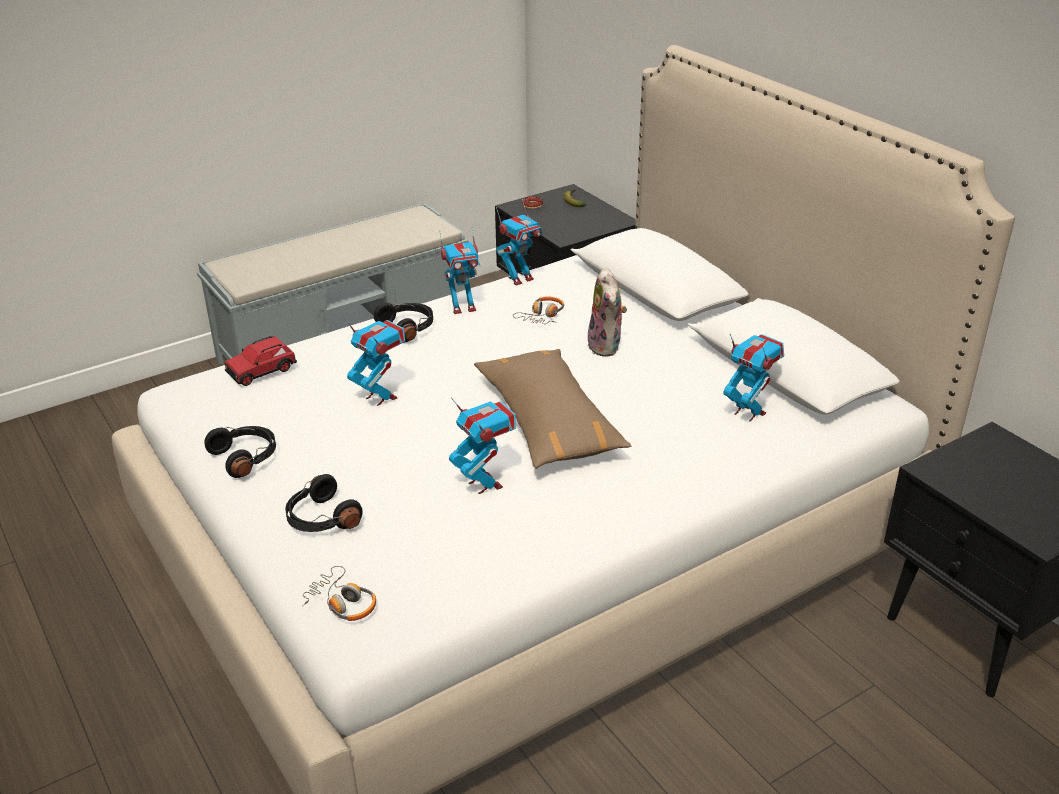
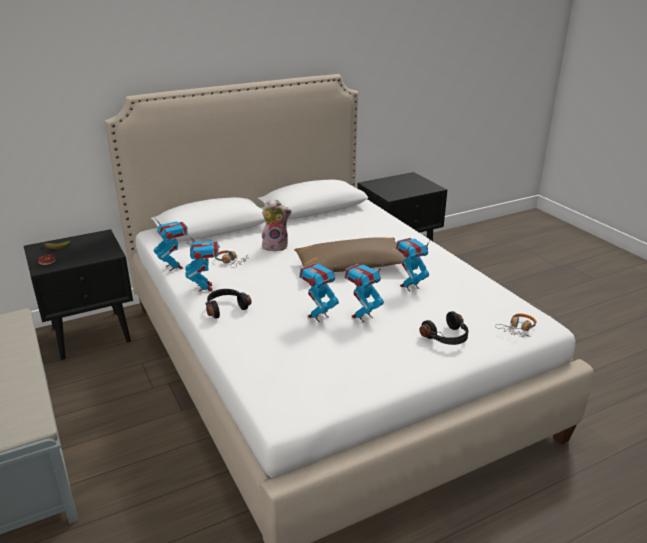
camera: 85 degrees left, 5 degrees down
(246, 457) = (382, 370): black headphones -> none
(262, 371) = (268, 368): red toy car -> none
(748, 413) = (350, 219): toy robot -> toy robot (362, 316)

